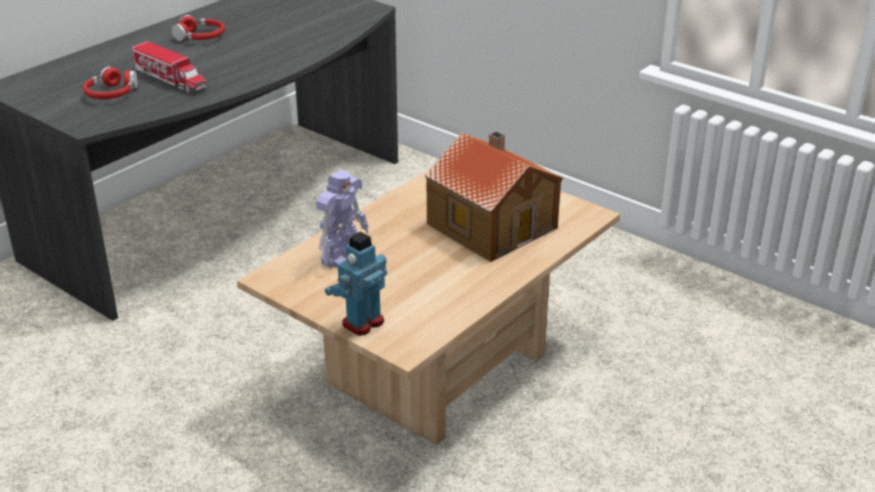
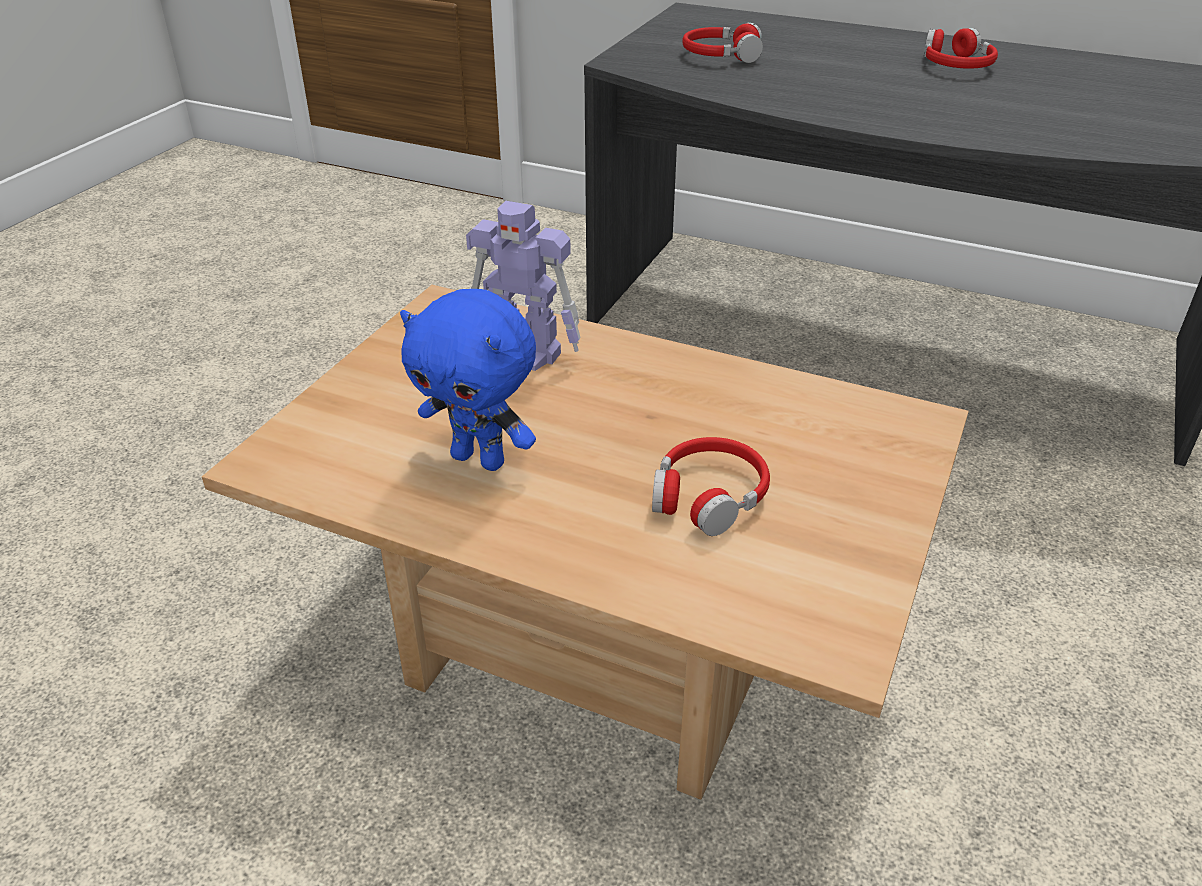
camera: 75 degrees right, 5 degrees up
(170, 79) = (796, 74): toy truck -> none
(362, 322) = (336, 406): toy robot -> none
(436, 280) = (480, 459): none -> blue plush toy
(492, 224) = (708, 496): toy house -> red headphones

